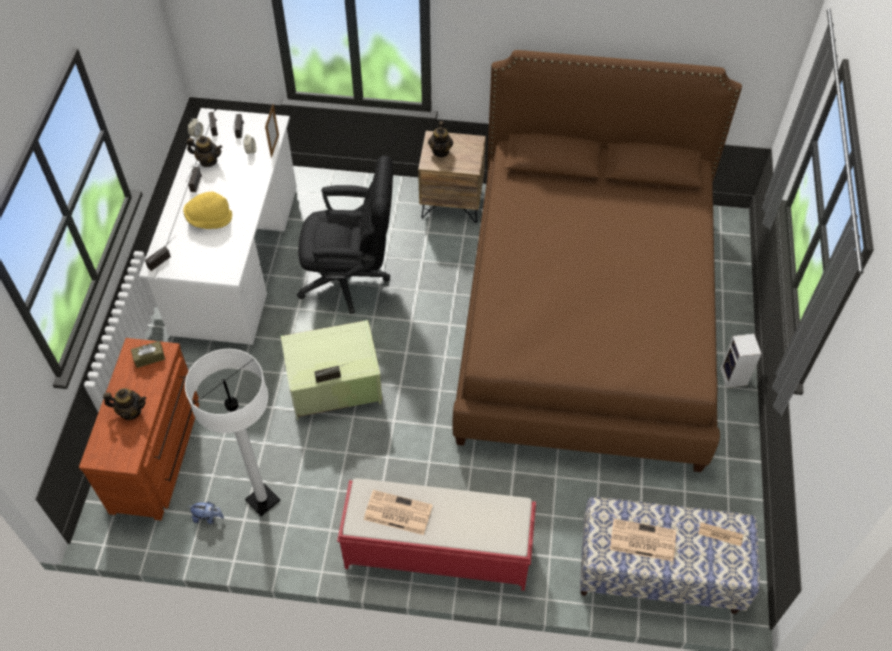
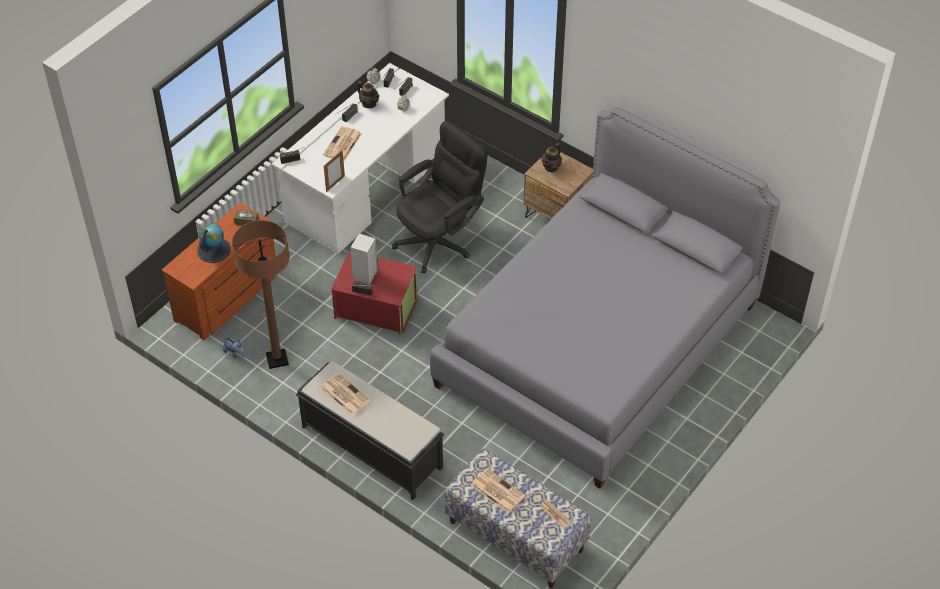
camera: 30 degrees right, 5 degrees down
(131, 411) = (213, 250): teapot -> globe
(209, 219) = (342, 145): yellow hat -> newspaper
(262, 500) = (277, 359): white floor lamp -> brown floor lamp
(275, 146) = (423, 112): picture frame -> picture frame (335, 184)
(335, 386) = (376, 308): green storage box -> red storage box
(351, 279) = (440, 239): black office chair -> black office chair turned 75 degrees counterclockwise
(436, 551) = (371, 446): red bench -> black bench
(587, 317) = (598, 345): brown bed -> grey bed
(734, 377) = (680, 438): speaker -> speaker (365, 276)

